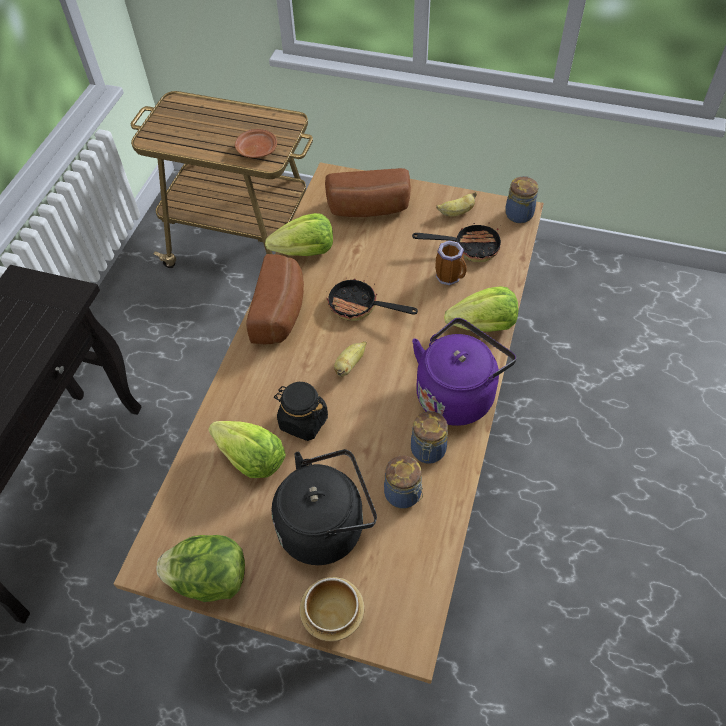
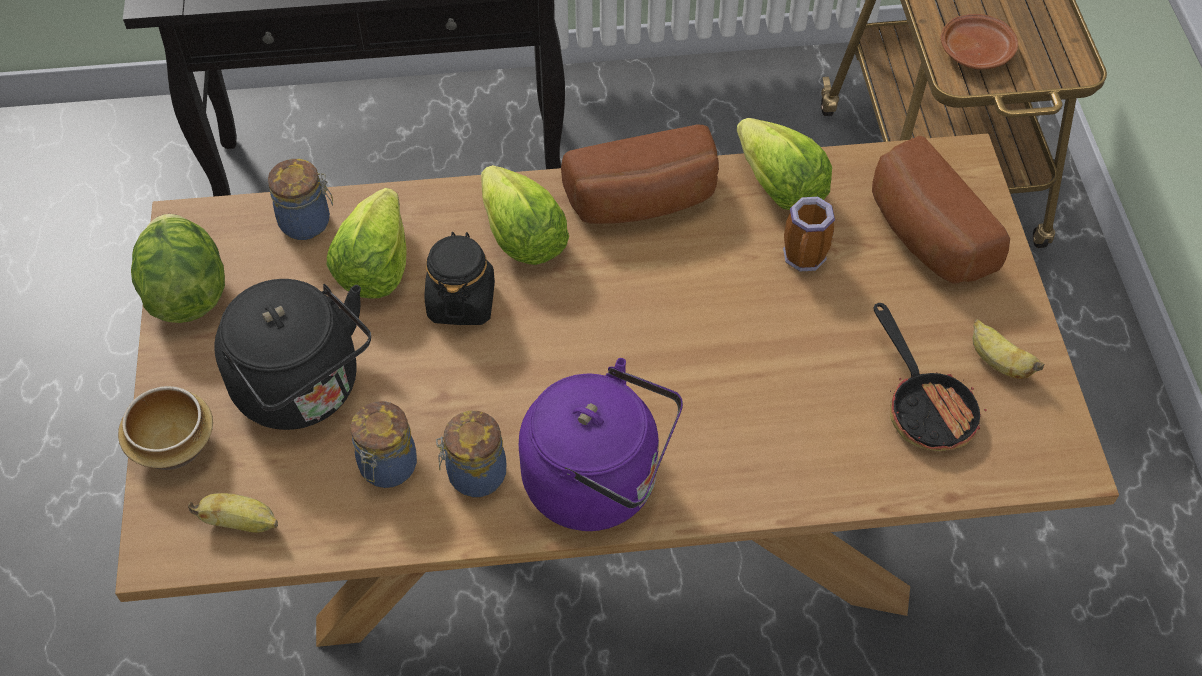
camera: 65 degrees right, 0 degrees up
(350, 365) = (587, 322): banana -> banana (242, 523)
(360, 307) = (706, 296): frying pan -> none
(450, 277) = (840, 399): mug -> mug (805, 260)
(483, 325) = (759, 480): lettuce -> lettuce (521, 237)
(519, 213) = (1061, 461): jar -> jar (307, 222)

